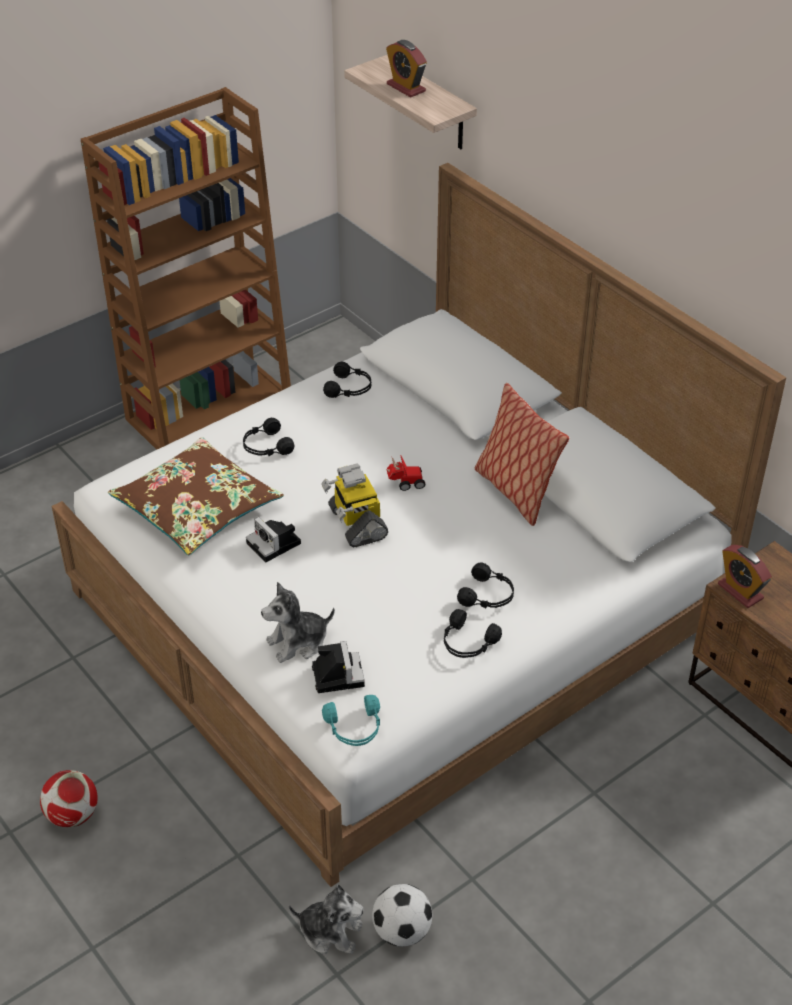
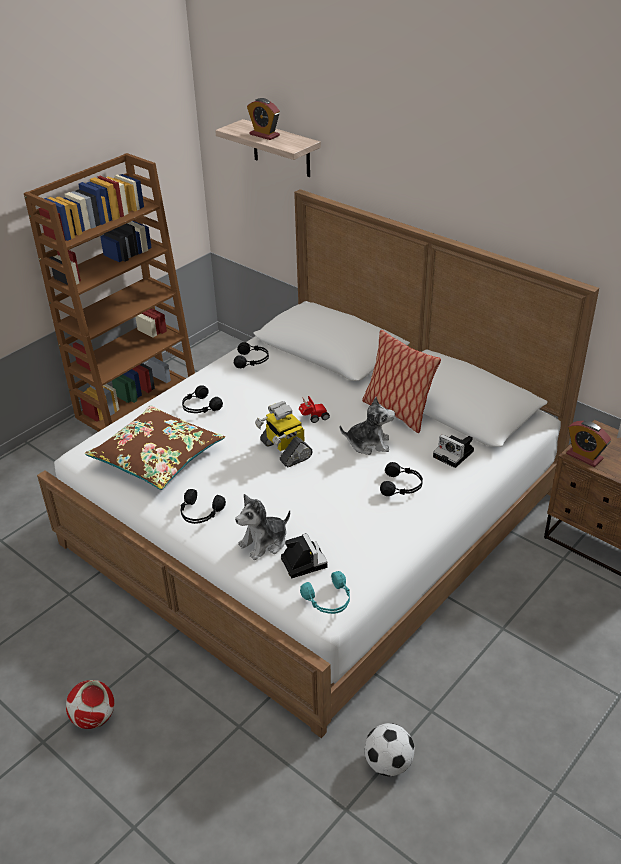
camera: 10 degrees left, 5 degrees down
(275, 544) = (226, 474): camera -> camera (455, 454)
(330, 932) = (330, 775): plush toy -> plush toy (368, 444)
(467, 643) = (397, 523): black headphones -> black headphones (200, 513)

